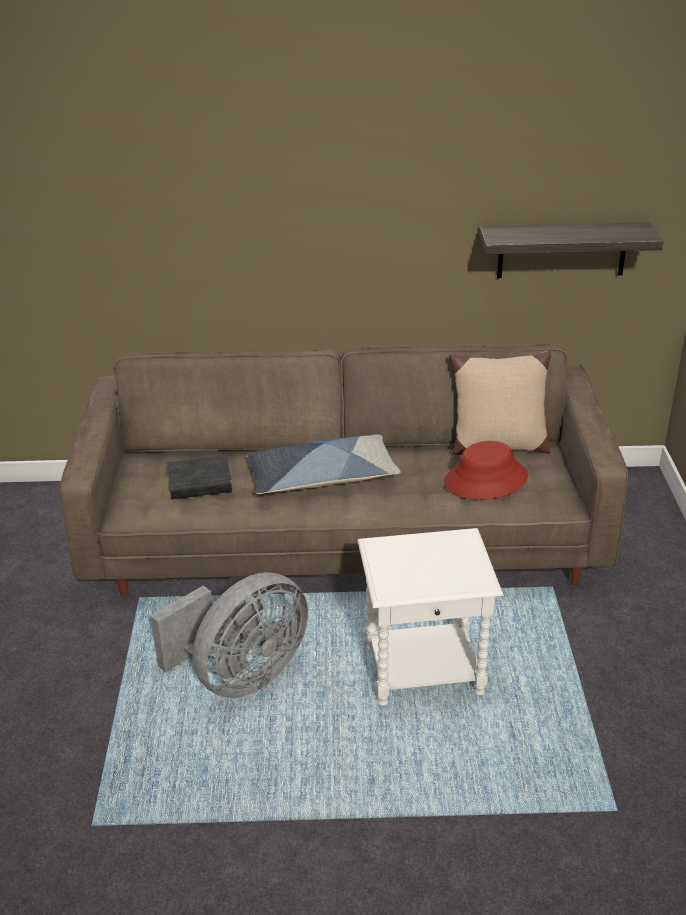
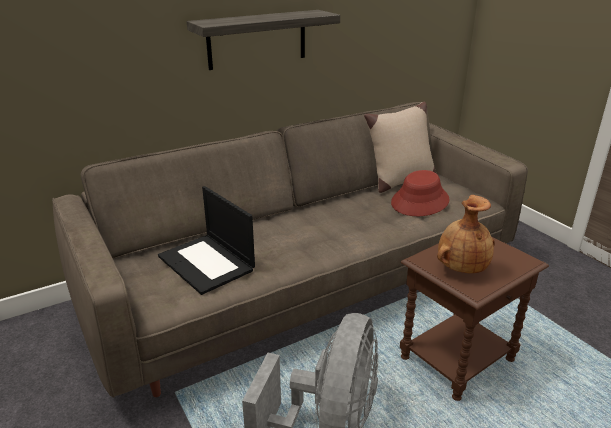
camera: 30 degrees left, 5 degrees down
(200, 483) = (207, 263): black book -> laptop
(322, 477) = (303, 231): pillow -> none
(403, 565) = (461, 268): none -> brown vase
(423, 668) = (455, 357): white side table -> brown side table
(562, 250) = (402, 34): shelf -> shelf (257, 39)

